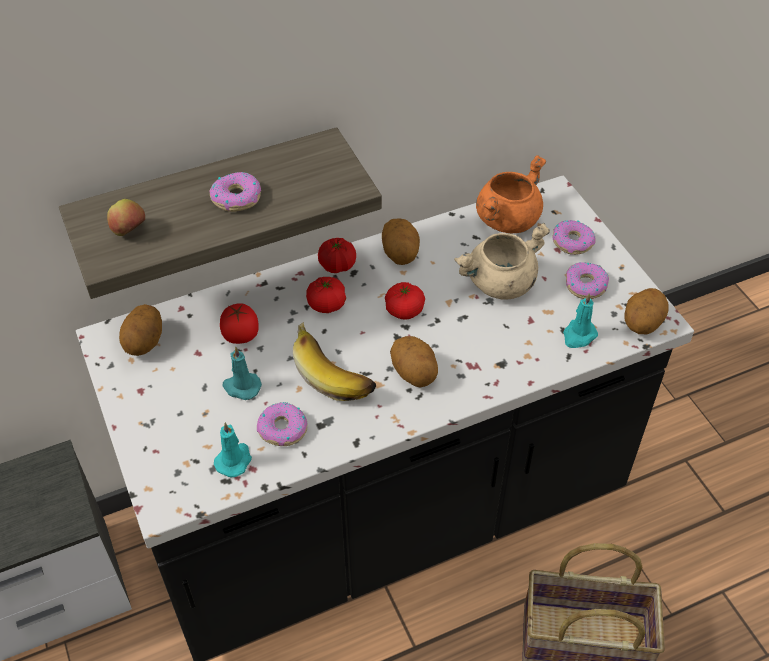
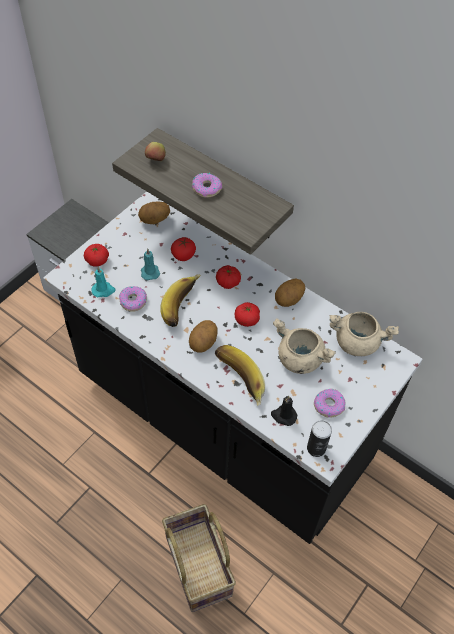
camera: 60 degrees right, 5 degrees up
(337, 265) = (260, 274): tomato -> tomato (97, 260)
(499, 361) = (237, 381): none -> banana
(507, 219) = (357, 342): orange cooking pot -> beige cooking pot
(572, 242) = (362, 385): donut -> none
(578, 335) = (283, 416): turquoise candle -> black candle
(641, 324) = (316, 448): potato -> can

